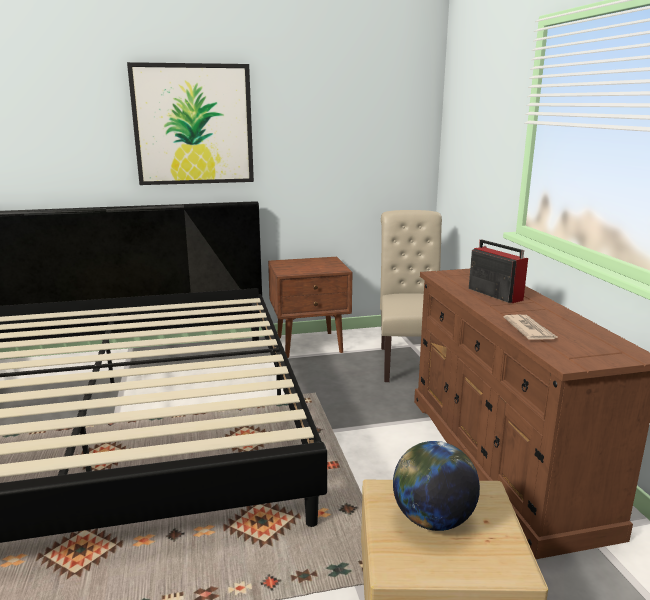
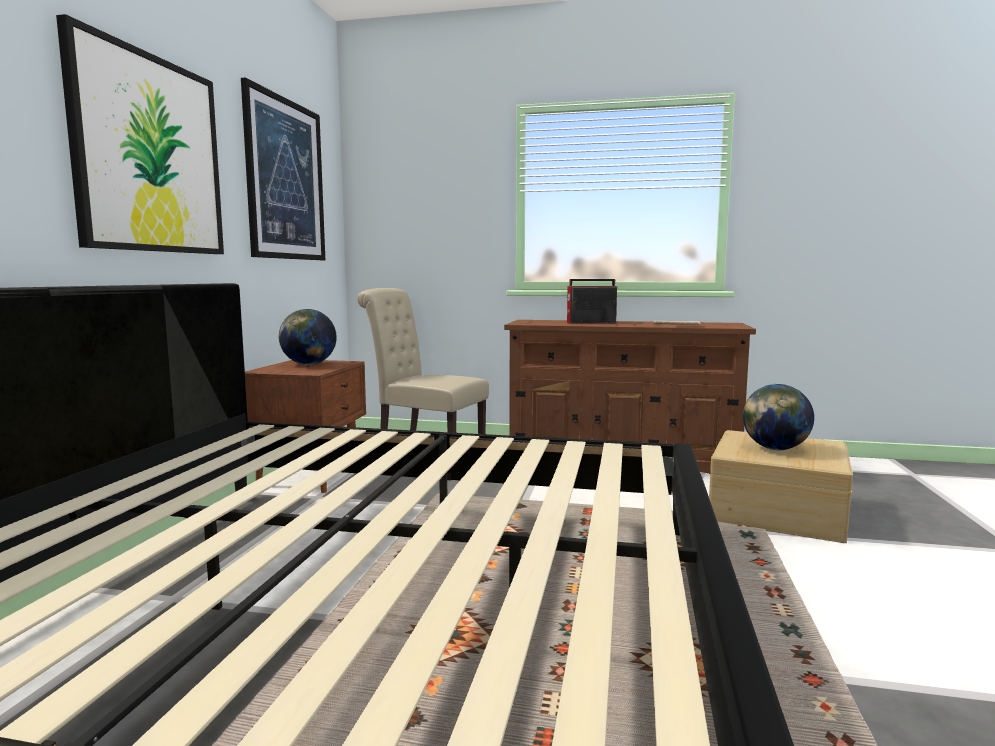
camera: 65 degrees left, 10 degrees down
(316, 264) = (309, 364): none -> globe
(343, 116) = (286, 180): none -> picture

